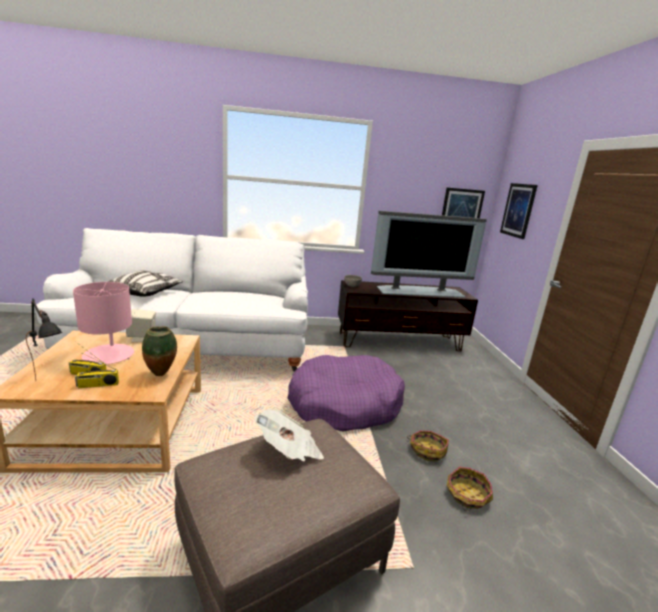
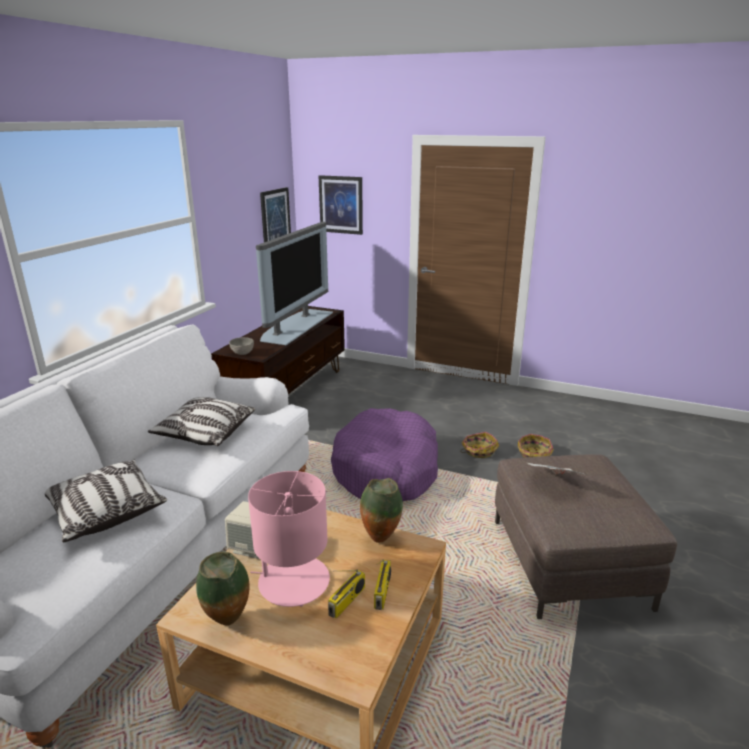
camera: 60 degrees left, 5 degrees up
(51, 386) = (364, 636): black table lamp -> none
(71, 345) = (228, 623): none -> vase
(237, 295) = (205, 433): none -> pillow

